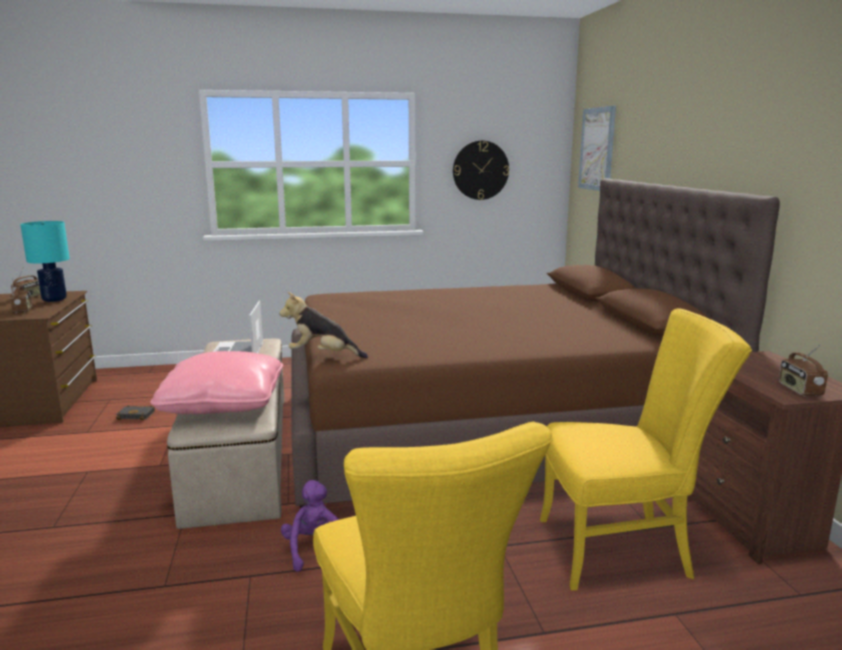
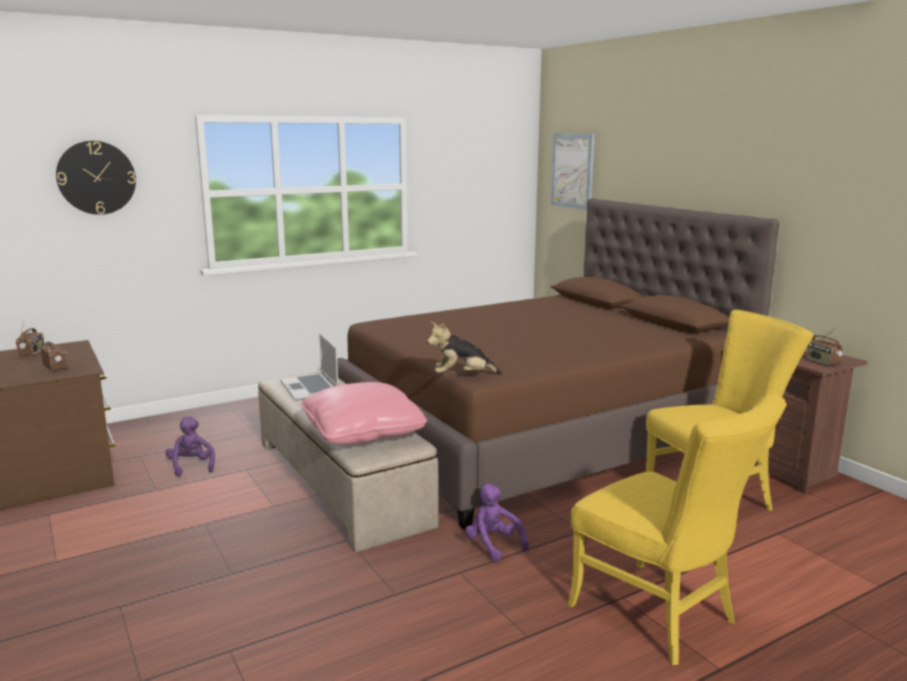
camera: 20 degrees left, 0 degrees up
(55, 300) = (73, 354): turquoise table lamp -> none
(137, 415) = (191, 466): black book -> purple plush toy
(480, 170) = (463, 191): wall clock -> wall clock (96, 177)

